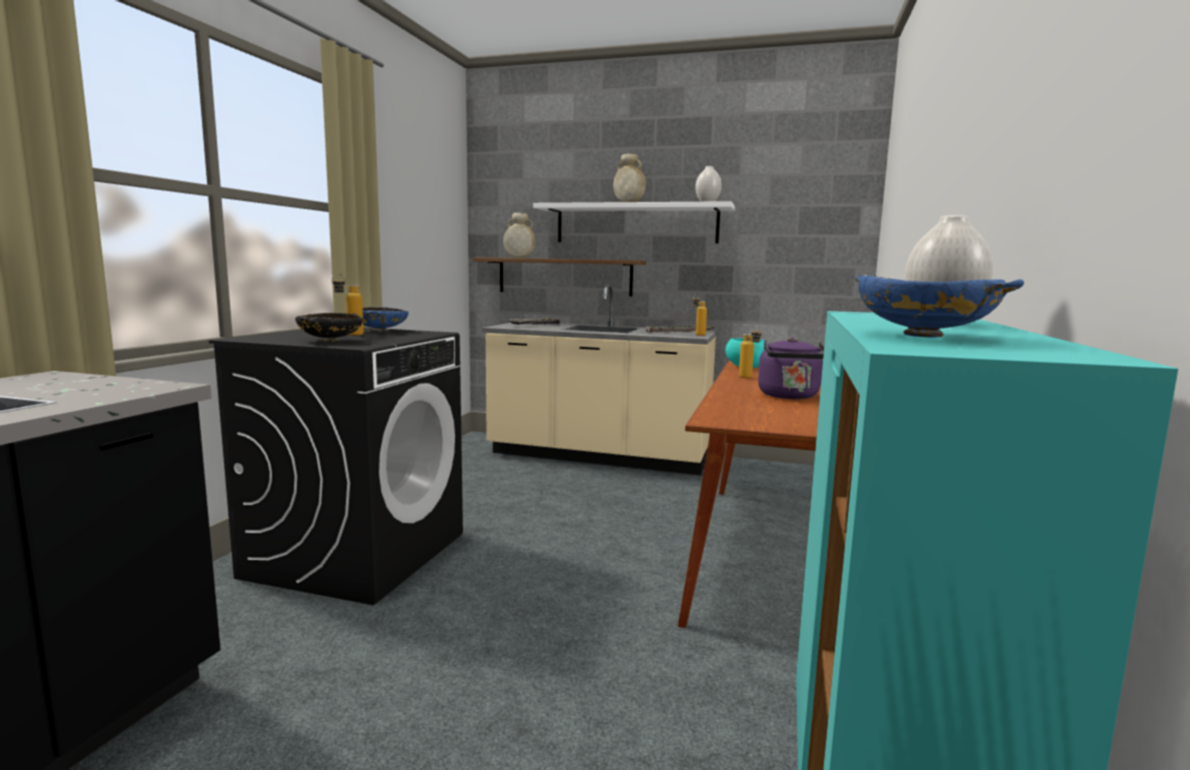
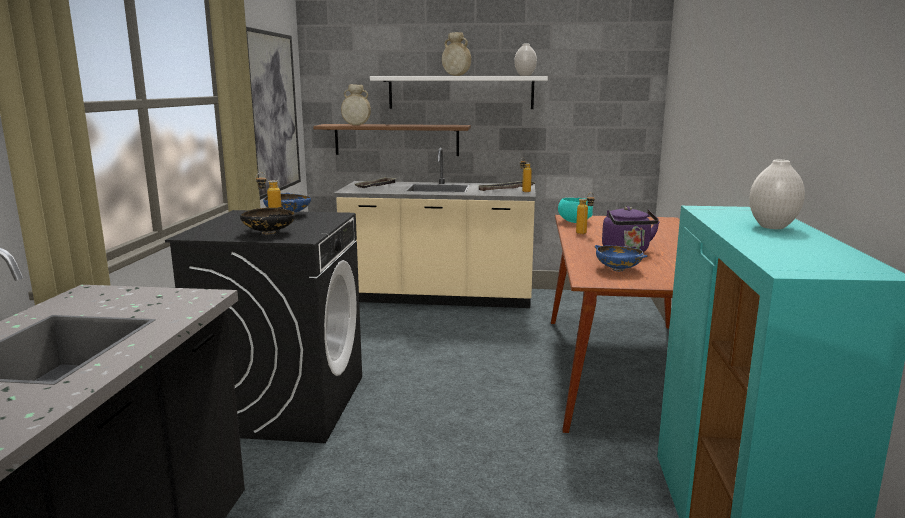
camera: 10 degrees left, 5 degrees up
(418, 237) = (270, 113): none -> picture
(923, 335) = (779, 250): blue bowl -> blue bowl (618, 269)

